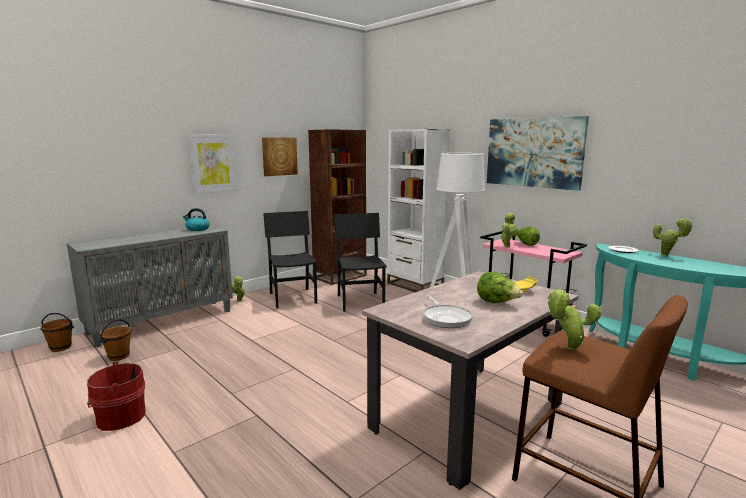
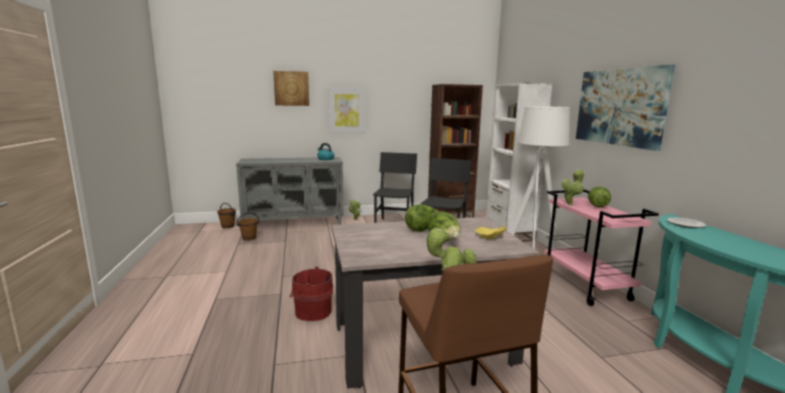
camera: 30 degrees right, 0 degrees up
(118, 417) = (212, 272): red bucket -> red bucket (311, 311)
(279, 156) = (404, 106): picture -> picture (291, 88)
(446, 318) = (378, 242): frying pan -> none
(457, 295) = (422, 229): none -> lettuce
(667, 256) = (739, 238): potted plant -> none

